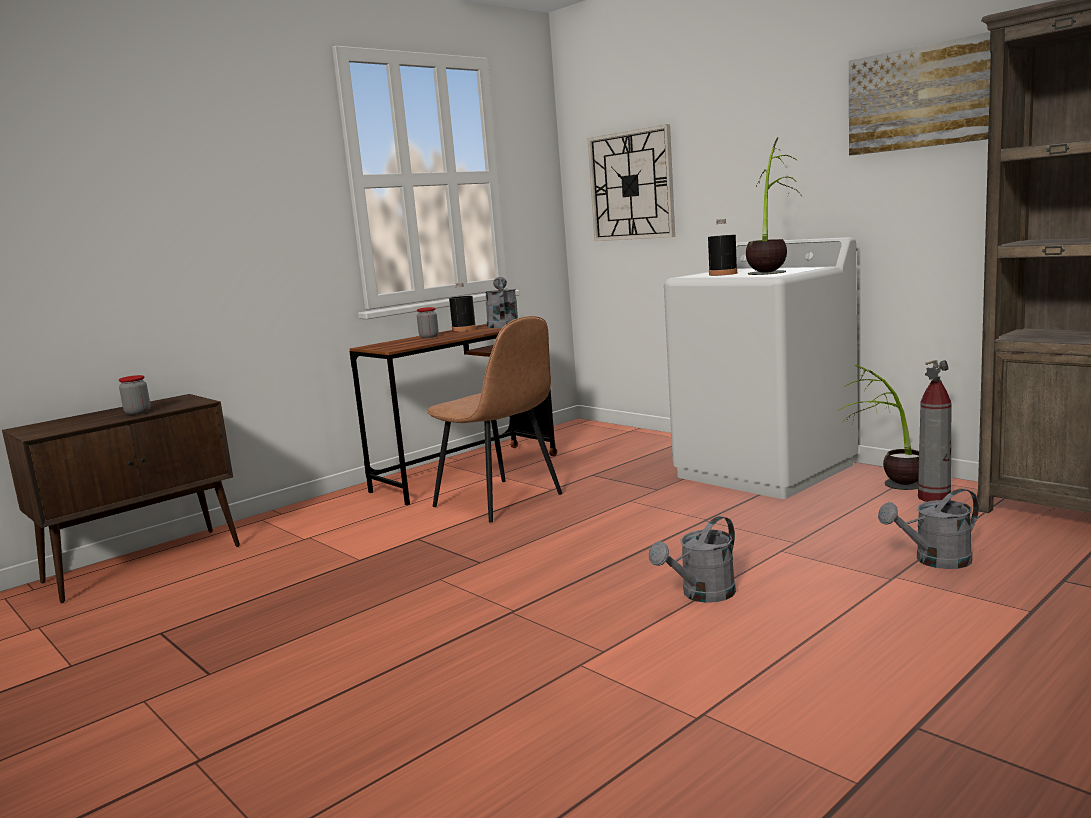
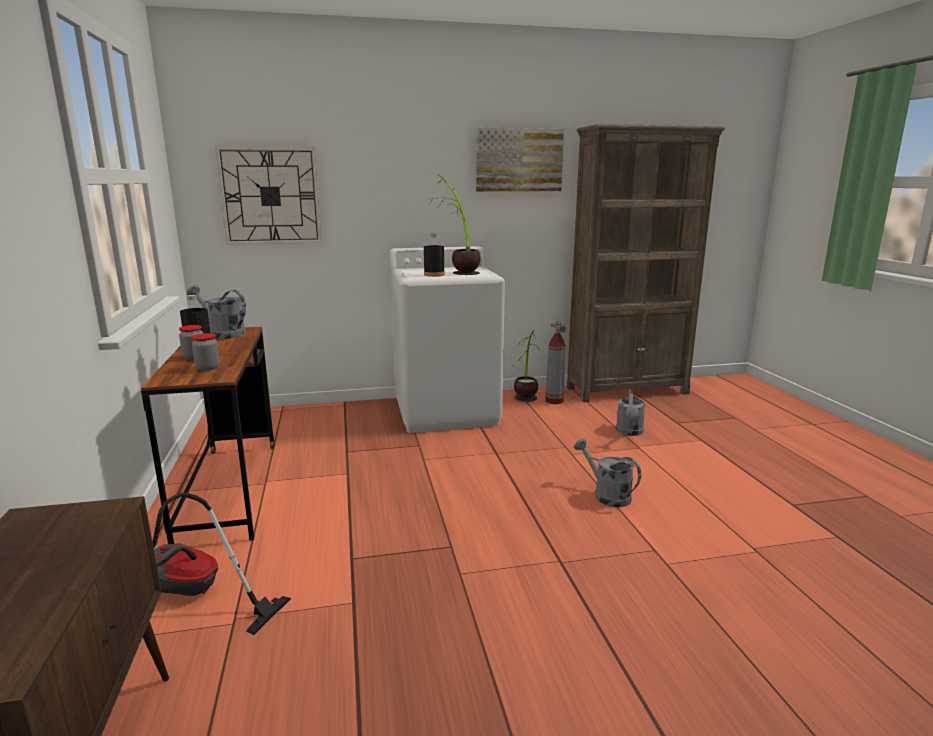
camera: 60 degrees left, 5 degrees up
(138, 412) = (57, 560): jar -> jar (208, 368)
(323, 519) = (196, 596): none -> vacuum cleaner
(500, 501) = (332, 498): brown chair -> none
(702, 595) = (606, 494): grey watering can -> grey watering can turned 150 degrees clockwise

